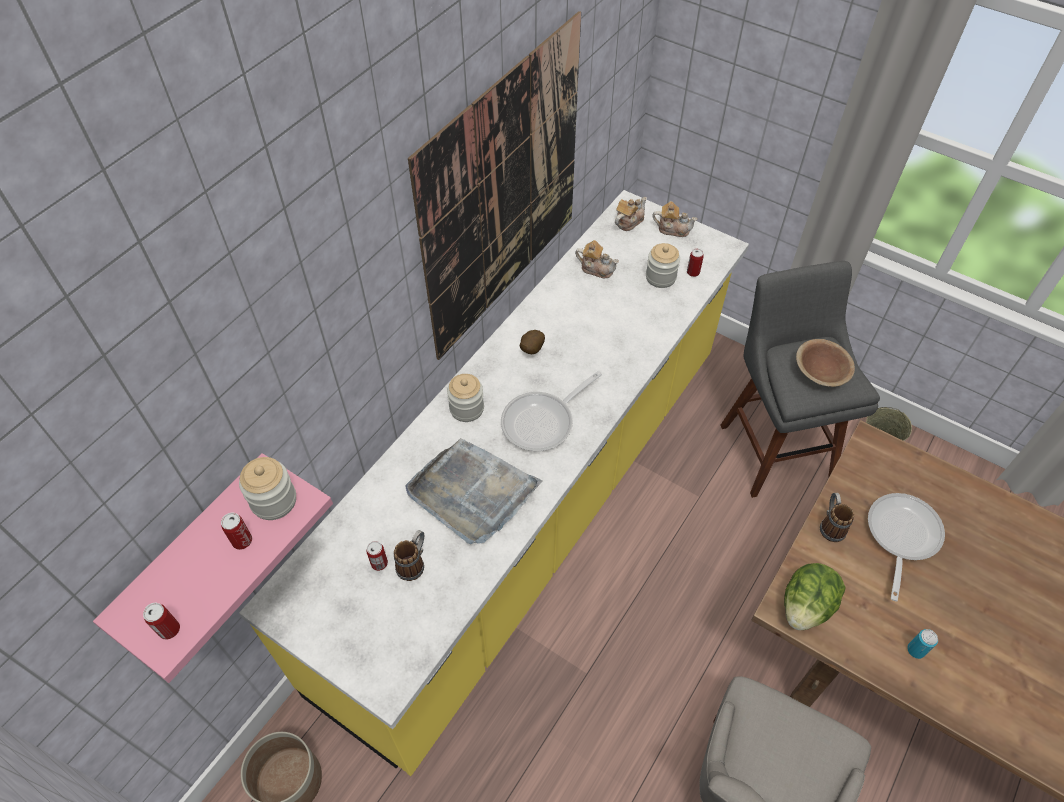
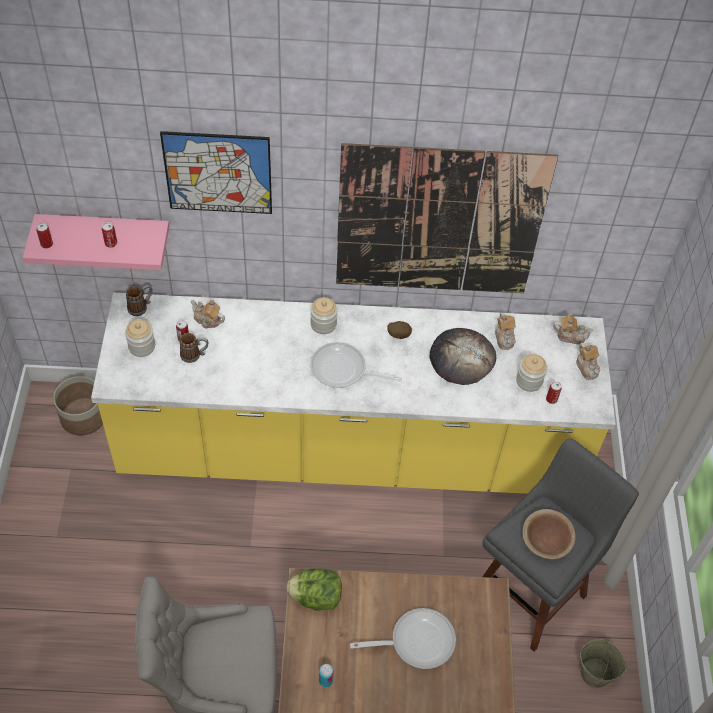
camera: 55 degrees right, 0 degrees up
(274, 500) = (142, 242): jar -> jar (142, 346)
(296, 326) = (218, 173): none -> picture
(371, 522) = (207, 320): none -> teapot
(472, 493) = (262, 359): grey tray -> none
(598, 314) = (461, 358): none -> bread
(830, 525) = (394, 590): mug -> mug (141, 307)

